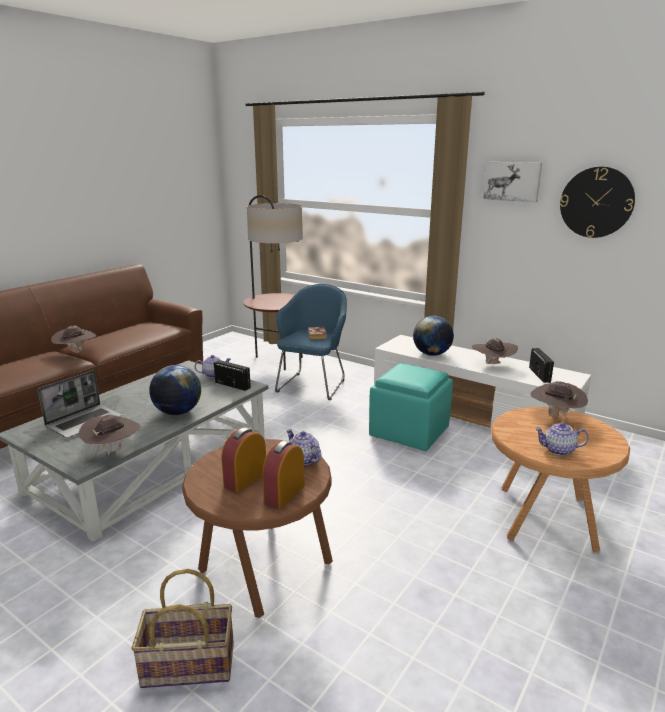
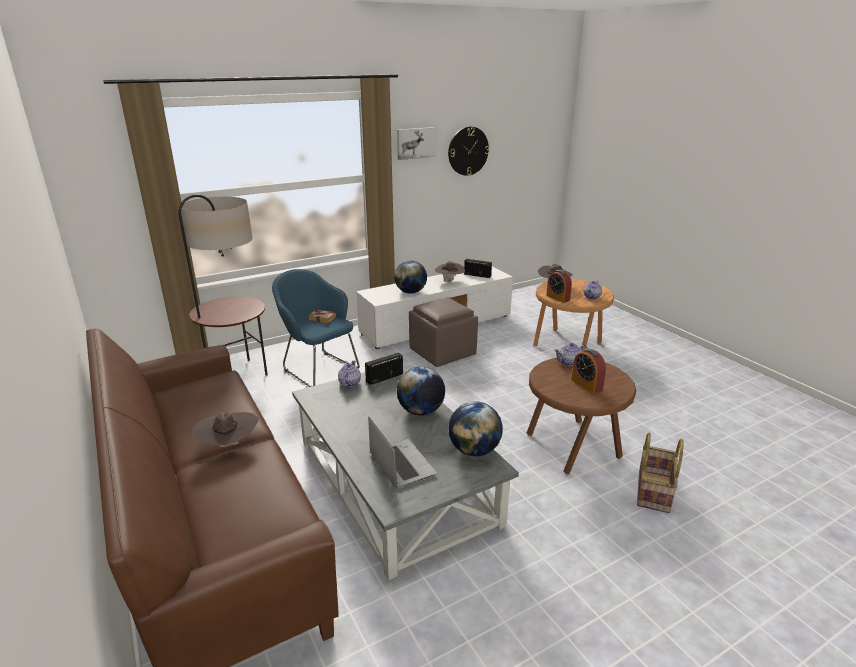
camera: 65 degrees left, 5 degrees up
(113, 450) = (474, 450): brown hat -> globe
(284, 494) = (610, 375): alarm clock -> alarm clock (558, 298)
(408, 432) = (442, 353): turquoise ottoman -> brown ottoman

